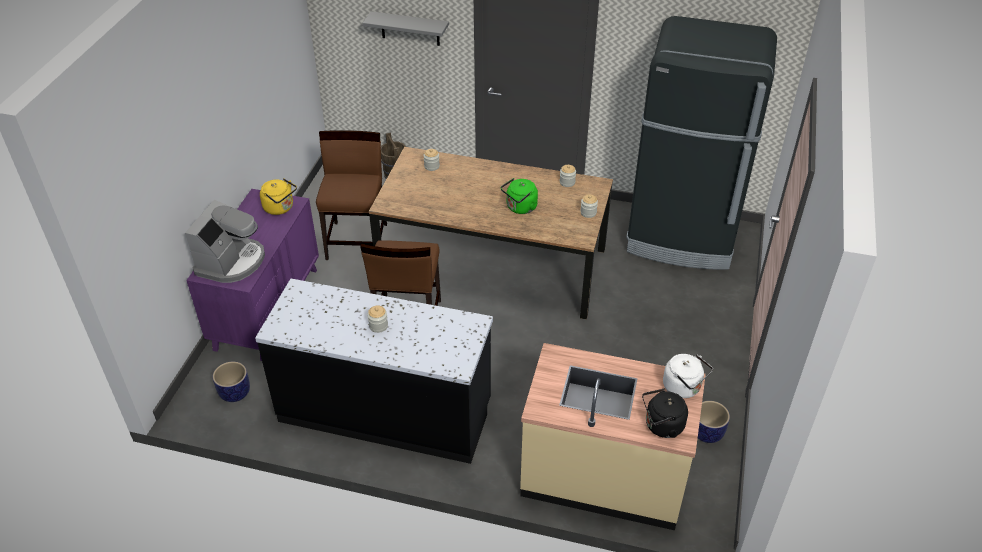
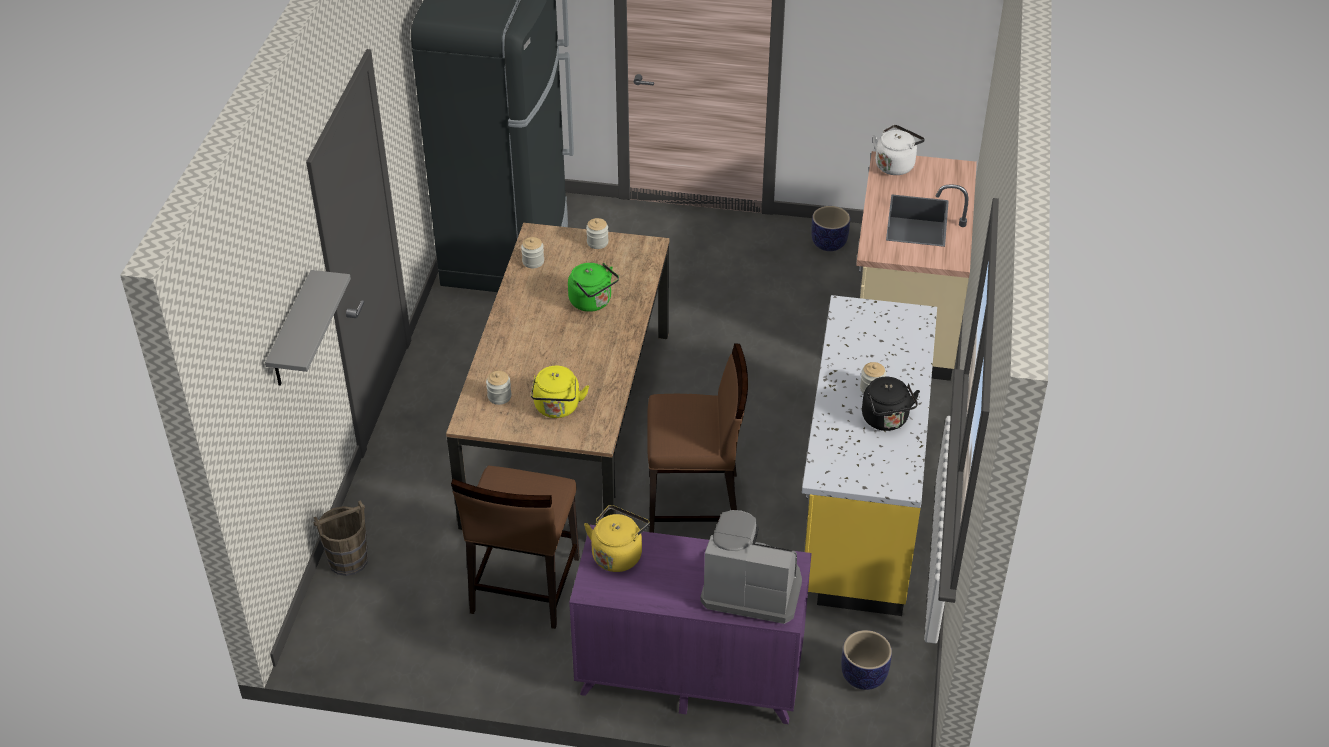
camera: 95 degrees left, 0 degrees up
(357, 241) = (524, 586): brown chair -> brown chair turned 75 degrees counterclockwise
(385, 411) = (859, 508): black counter -> yellow counter
(415, 189) = (557, 408): none -> yellow kettle
(661, 426) = (950, 180): black kettle -> black kettle (886, 420)

